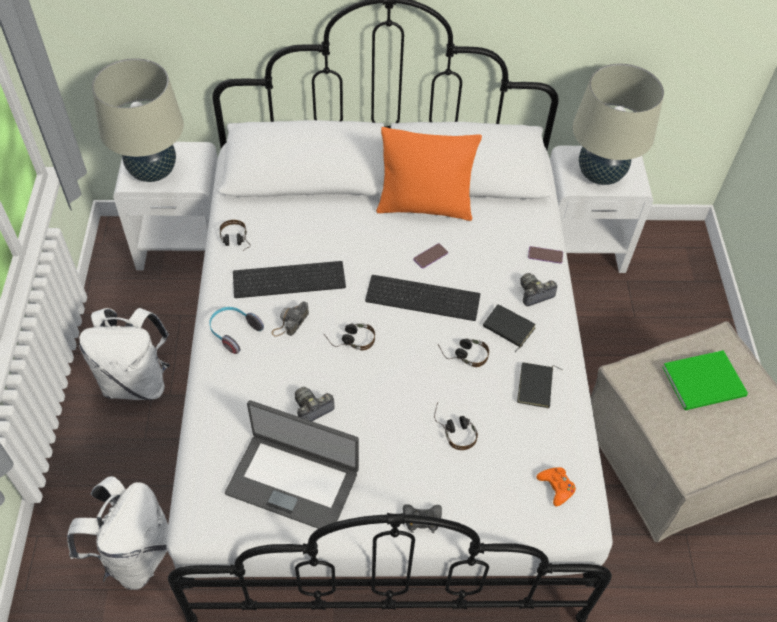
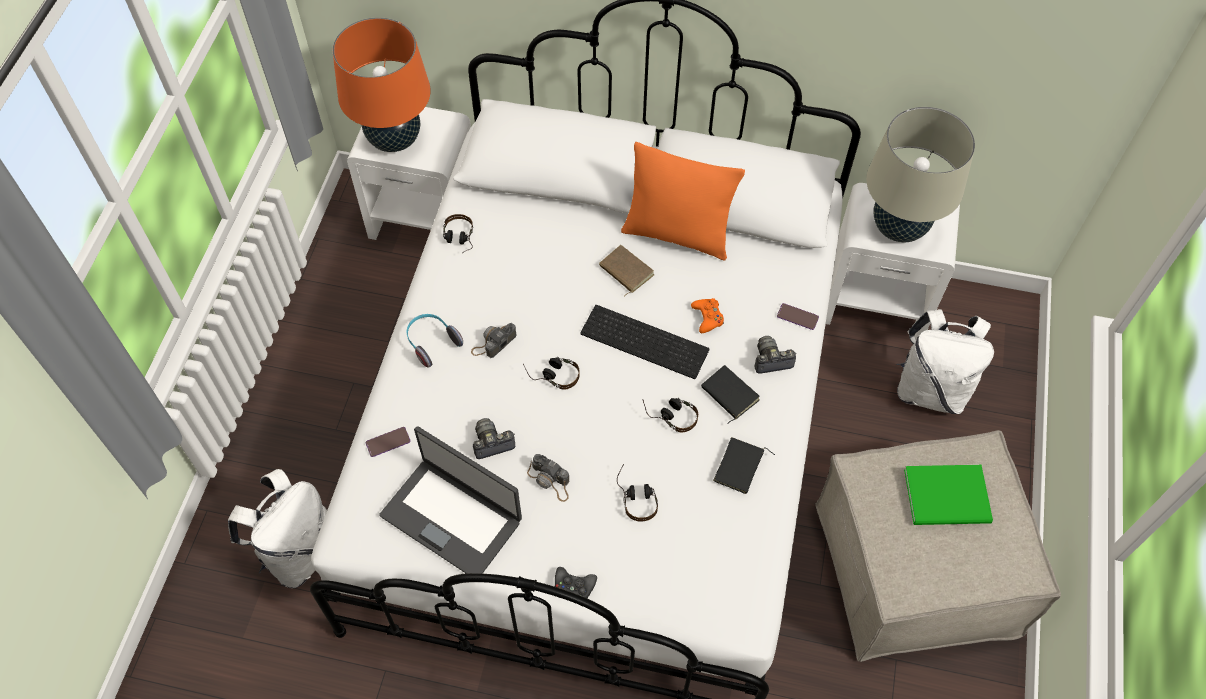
camera: 15 degrees right, 5 degrees up
(137, 381) = (341, 365): white backpack -> white backpack (930, 389)
(153, 172) = (394, 139): beige table lamp -> orange table lamp
(290, 278) = (506, 292): keyboard -> none
(374, 431) = (550, 481): none -> camera
(389, 244) = (625, 271): none -> brown book
(430, 256) = (667, 294): phone -> phone (388, 442)
(556, 487) = (727, 582): orange game controller -> orange game controller (707, 317)

